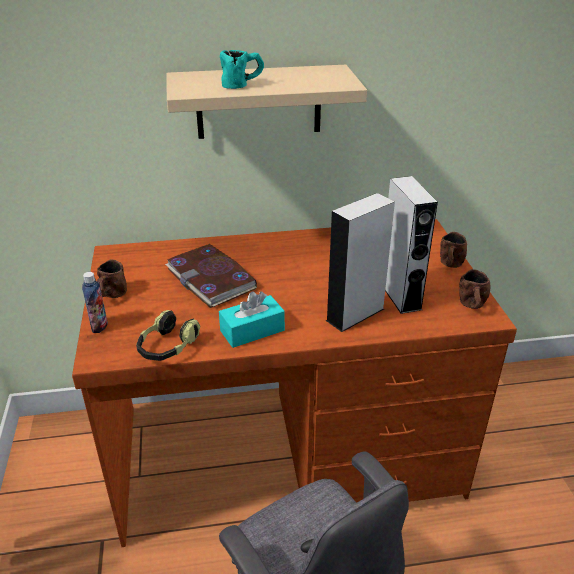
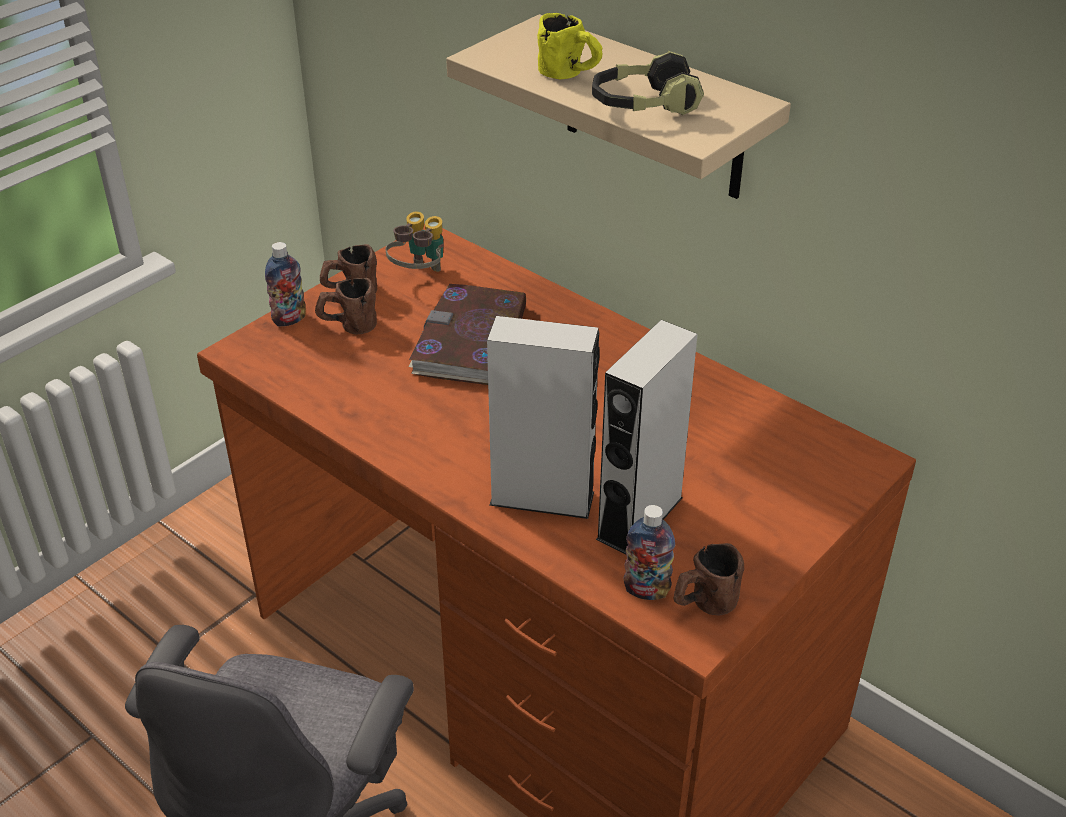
camera: 50 degrees right, 5 degrees up
(134, 268) = (419, 275): none -> binoculars
(167, 347) = (305, 387): headphones -> headphones (643, 105)
(243, 85) = (571, 75): turquoise mug -> yellow mug
(252, 330) = (406, 430): turquoise tissue box -> none
(448, 316) = (646, 590): none -> bottle
(450, 266) = (788, 534): brown mug -> brown mug (347, 326)

